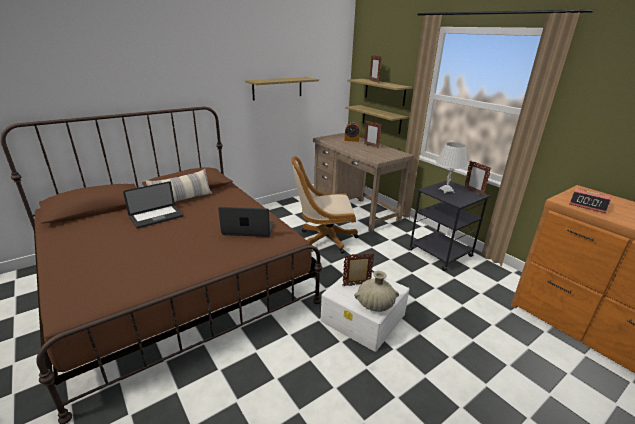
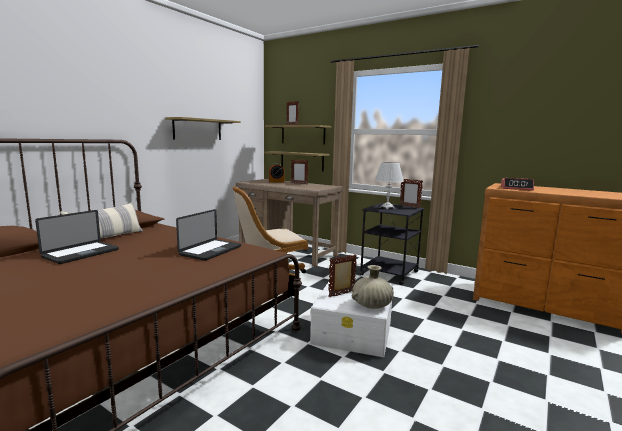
camera: 20 degrees left, 15 degrees down
(248, 229) = (211, 251): laptop -> laptop turned 135 degrees clockwise

